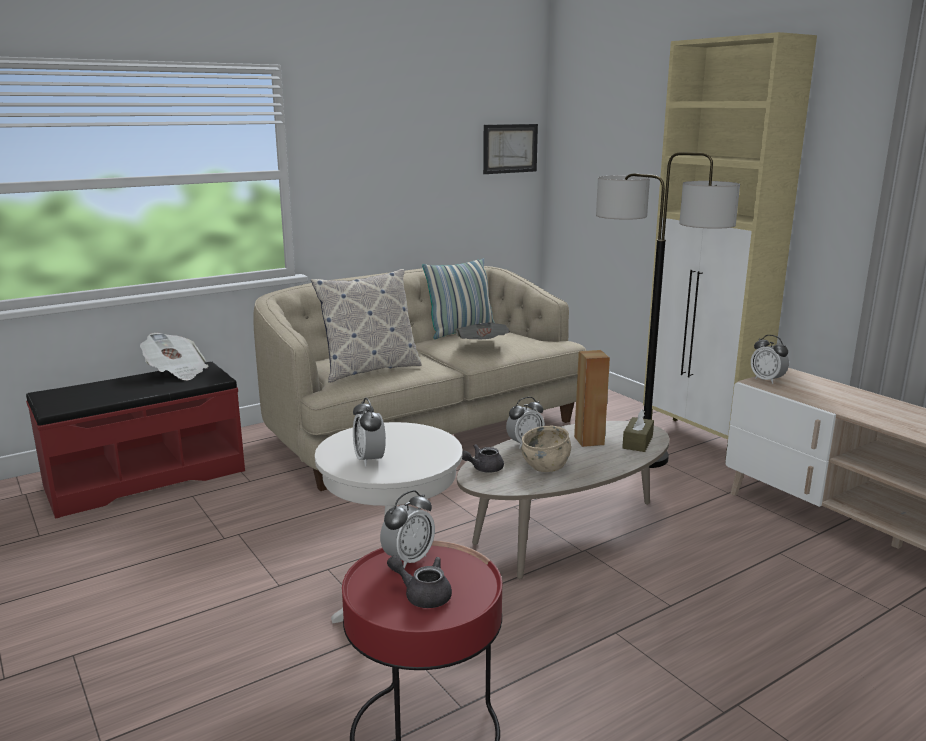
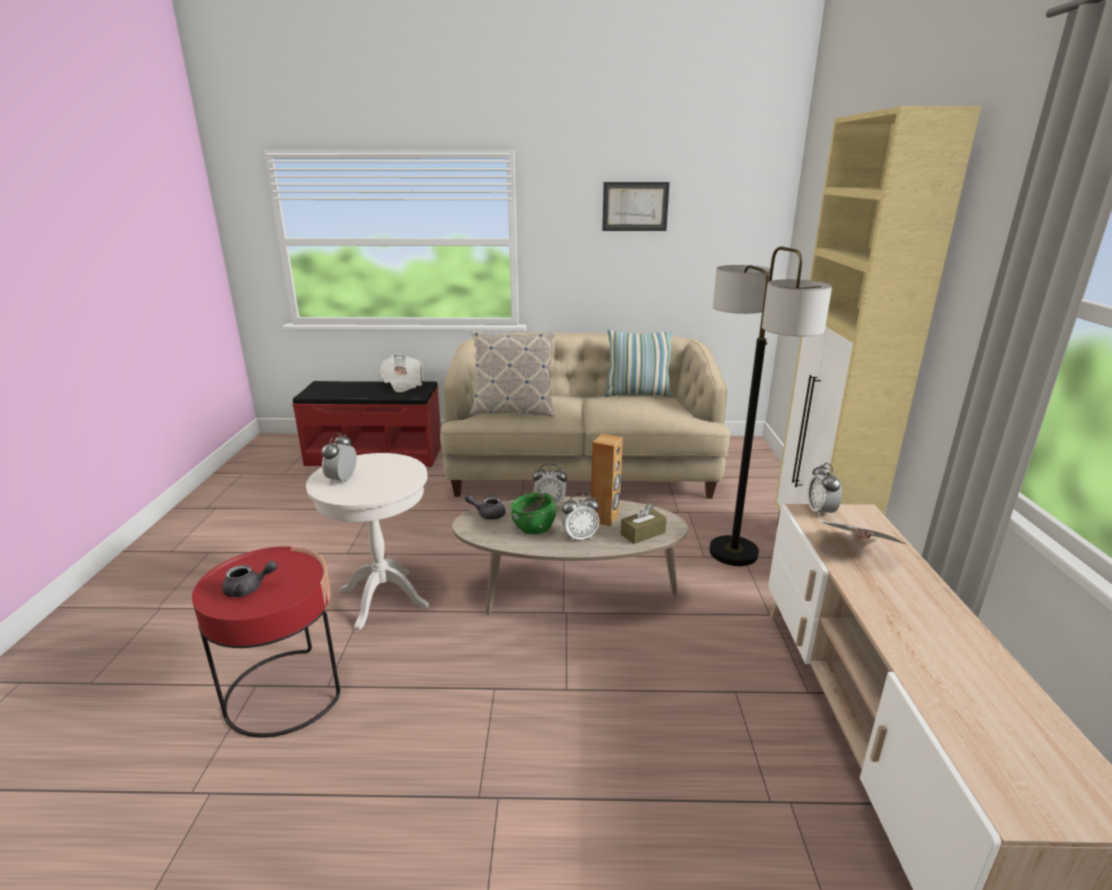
camera: 35 degrees right, 5 degrees up
(408, 559) = (283, 561): alarm clock -> alarm clock (579, 537)
(422, 595) = (249, 589): grey teapot -> grey teapot turned 105 degrees clockwise
(482, 346) = (624, 411): newspaper -> newspaper (855, 550)
(510, 148) = (745, 227): picture -> picture (635, 206)
(545, 466) = (534, 528): beige bowl -> green bowl

